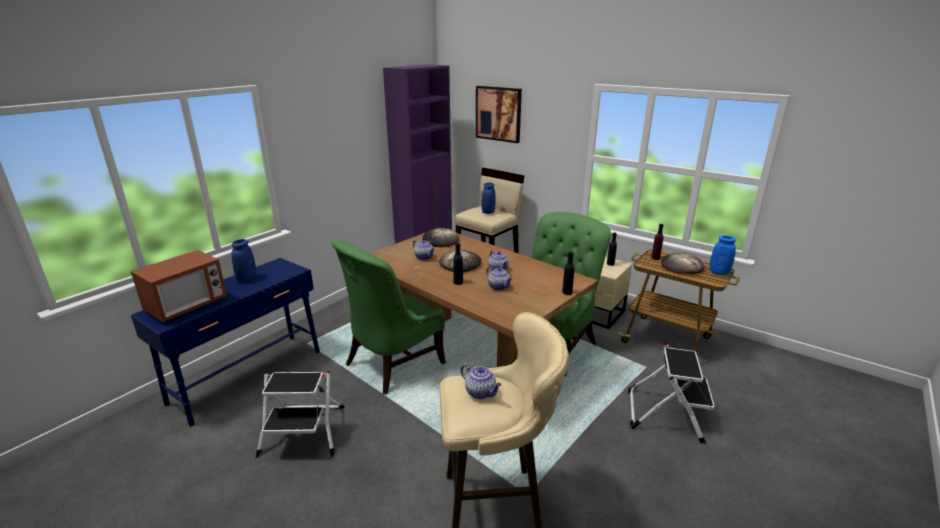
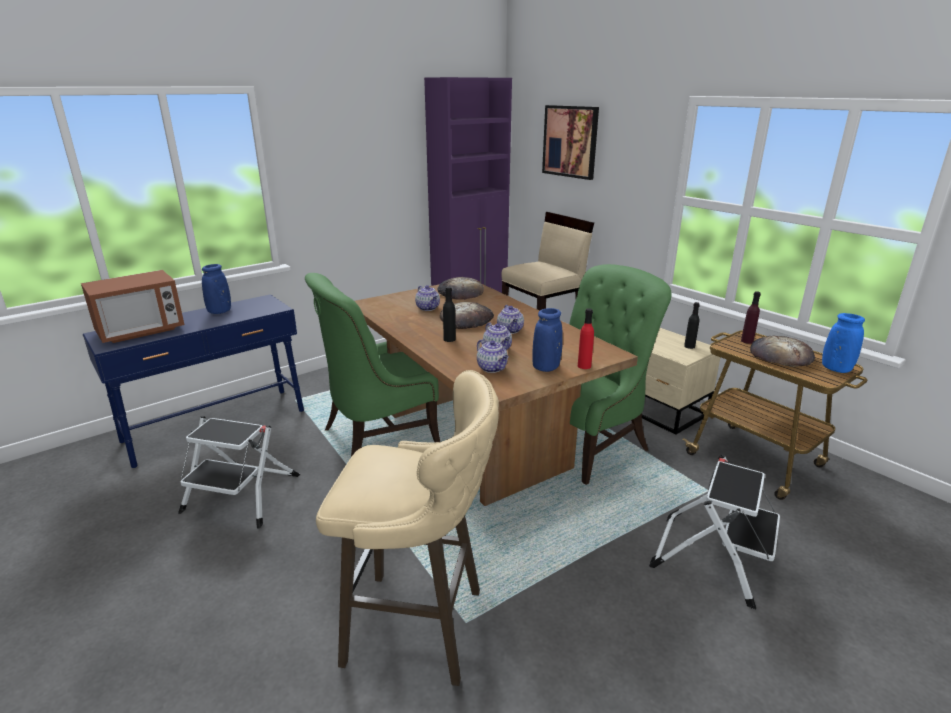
camera: 15 degrees right, 0 degrees up
(481, 392) = (387, 467): teapot -> teapot (492, 368)
(488, 212) = (543, 268): blue vase -> blue vase (546, 368)
(567, 292) = (584, 366): black bottle -> red bottle

